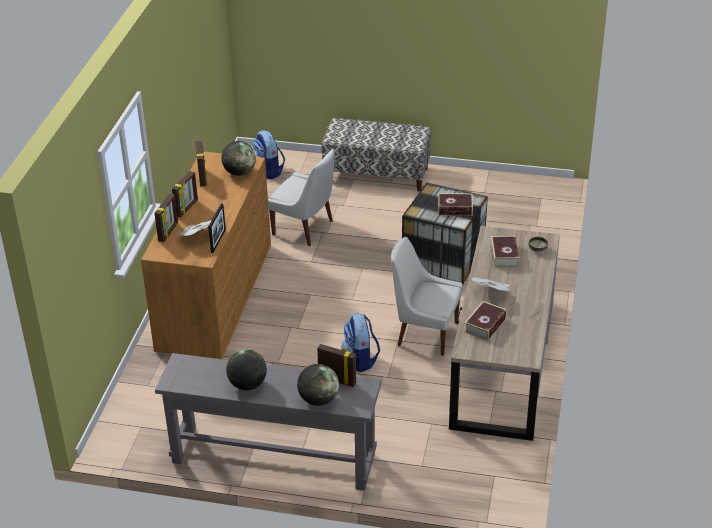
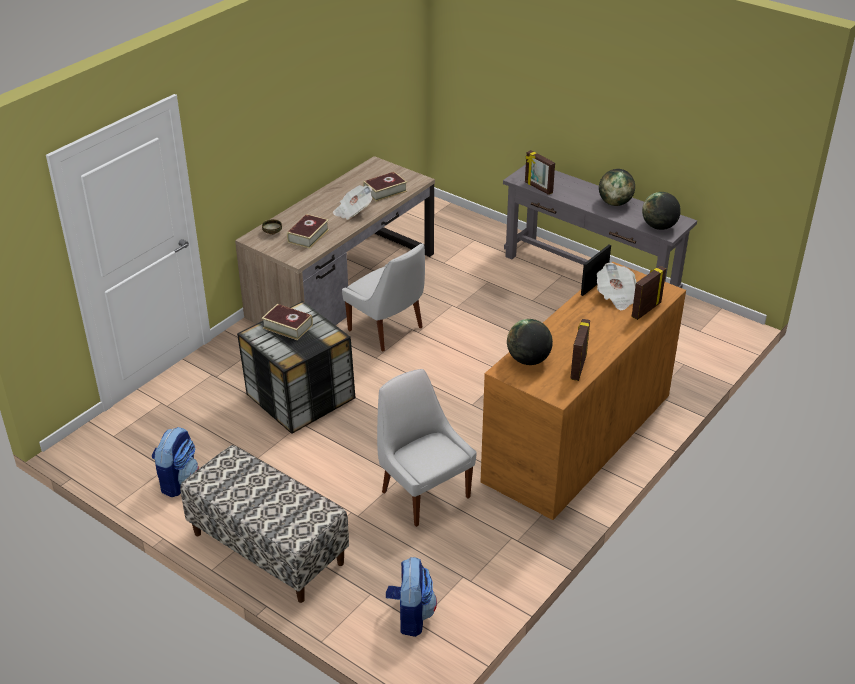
camera: 155 degrees left, 0 degrees up
(187, 208) = (614, 331): picture frame -> none
(318, 400) = (562, 180): globe -> globe (659, 227)
(360, 360) = (465, 326): backpack -> backpack (178, 481)

